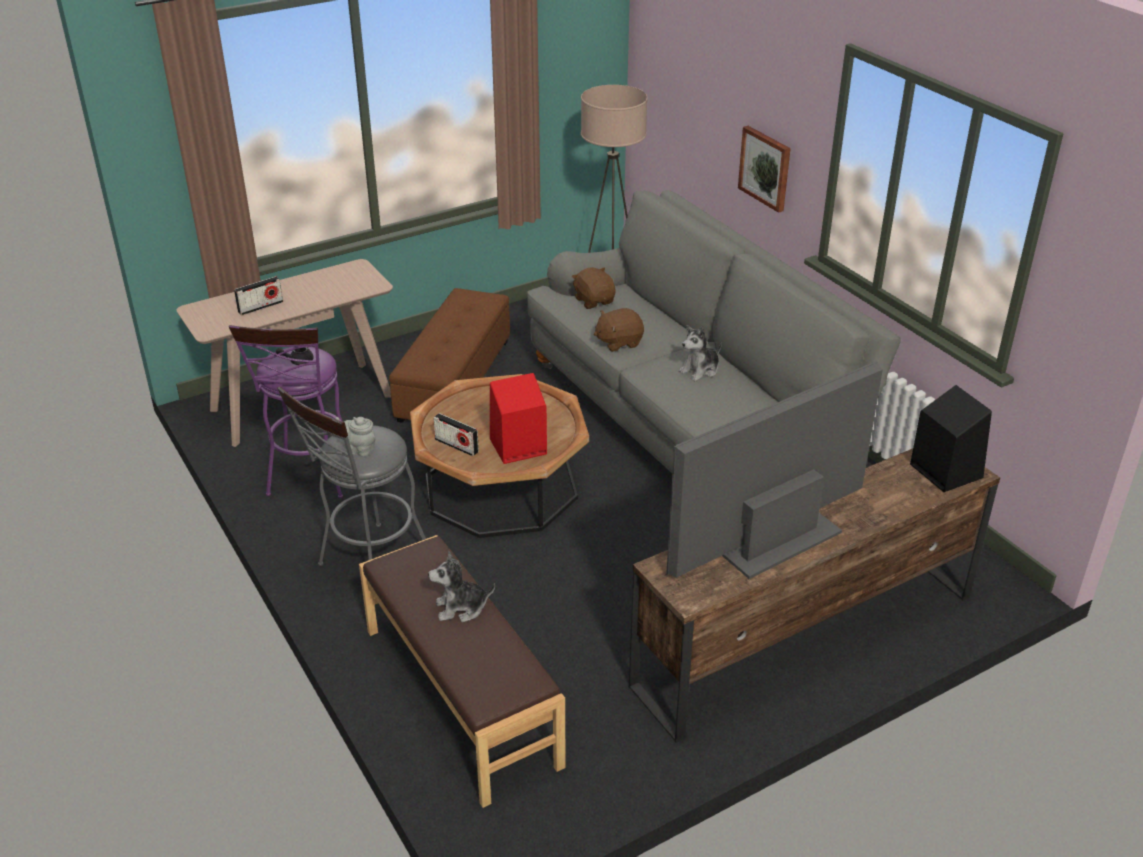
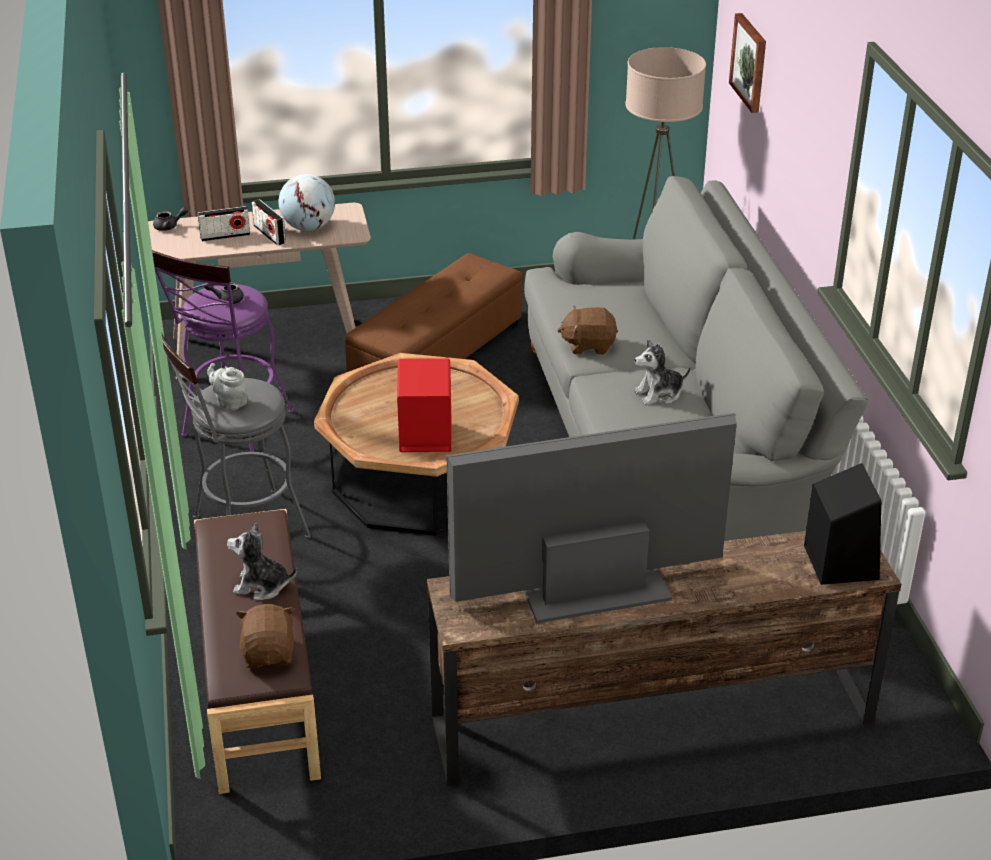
camera: 20 degrees right, 0 degrees up
(202, 307) = (169, 226): none -> grey teapot
(332, 286) = (308, 227): none -> globe
(456, 445) = (363, 422): radio -> radio (269, 234)
(594, 301) = (590, 294): brown plush toy -> brown plush toy (269, 654)
(765, 168) = (803, 173): picture -> picture (750, 62)

